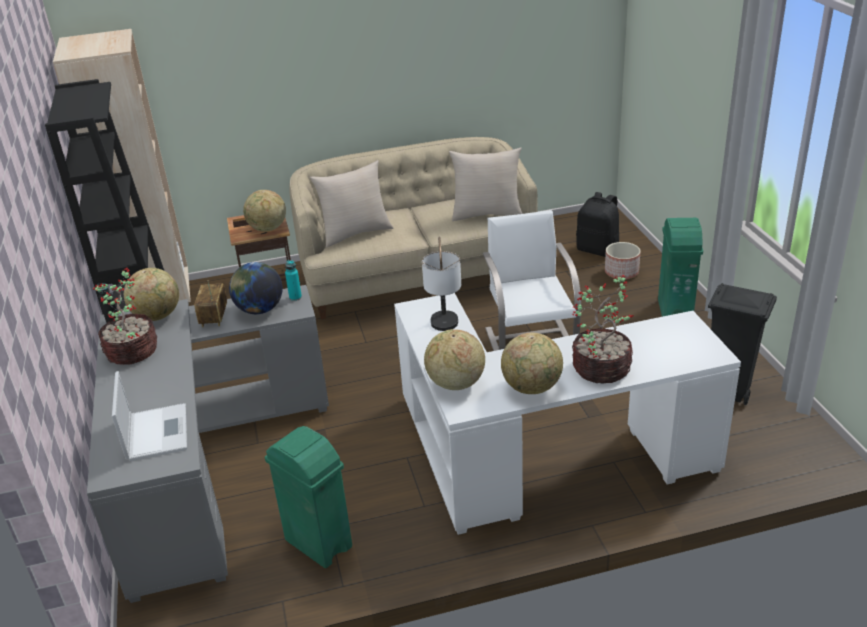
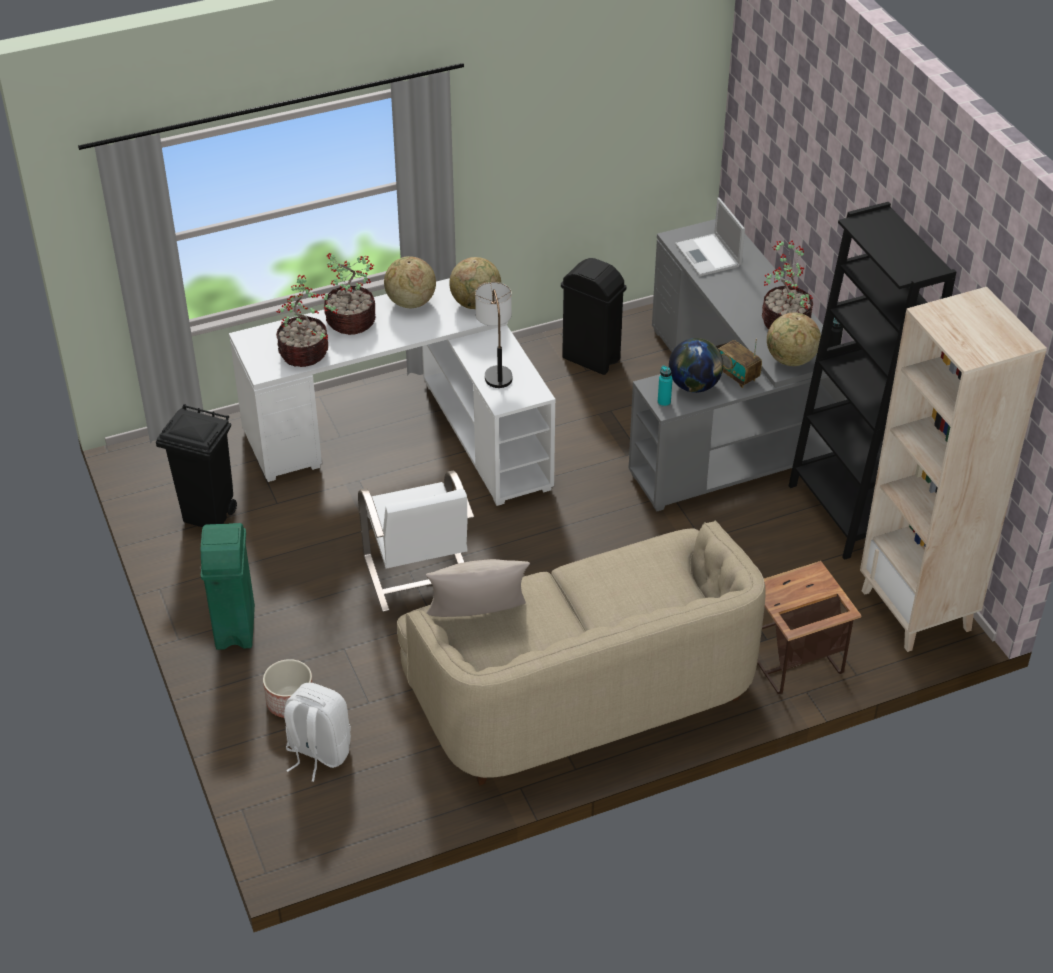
camera: 170 degrees right, 10 degrees up
(214, 317) = (737, 375): radio -> radio turned 150 degrees clockwise
(267, 229) = (785, 589): globe -> none
(319, 544) = (590, 358): green trash can -> black trash can
(355, 233) = (653, 576): beige pillow -> none
(598, 250) = (317, 752): black backpack -> white backpack
(646, 336) = (305, 354): none -> potted plant

